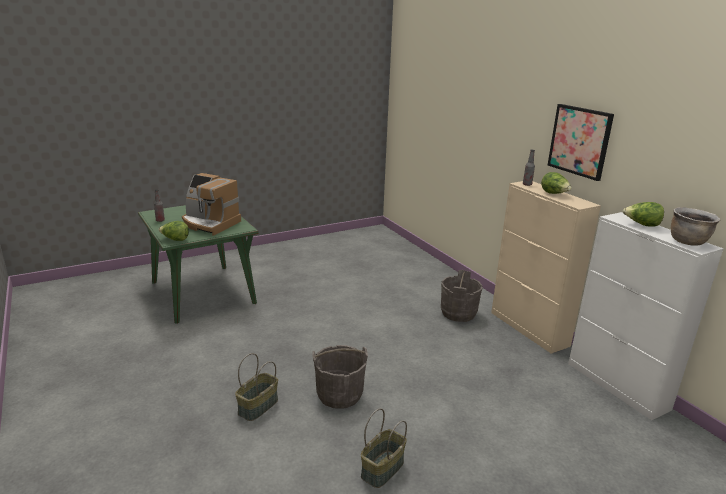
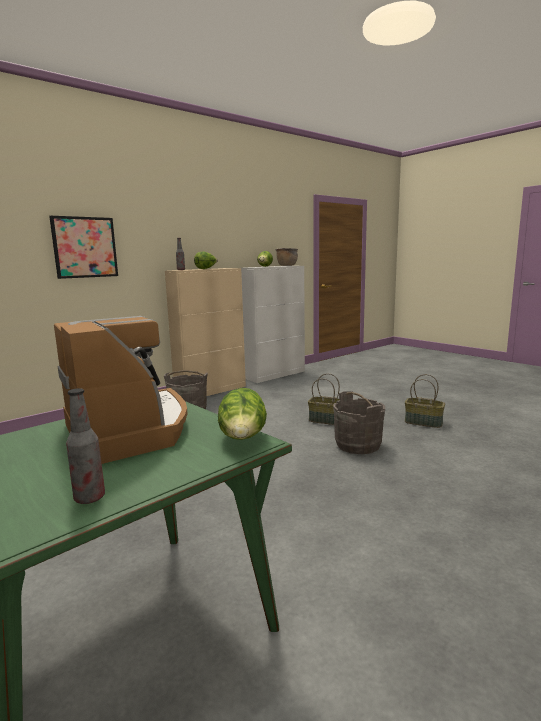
camera: 100 degrees left, 10 degrees down
(210, 224) = (130, 430): coffee machine -> coffee machine turned 45 degrees counterclockwise
(258, 407) = (416, 479): basket -> basket (327, 420)
(580, 141) = (198, 226): picture -> picture (85, 247)

